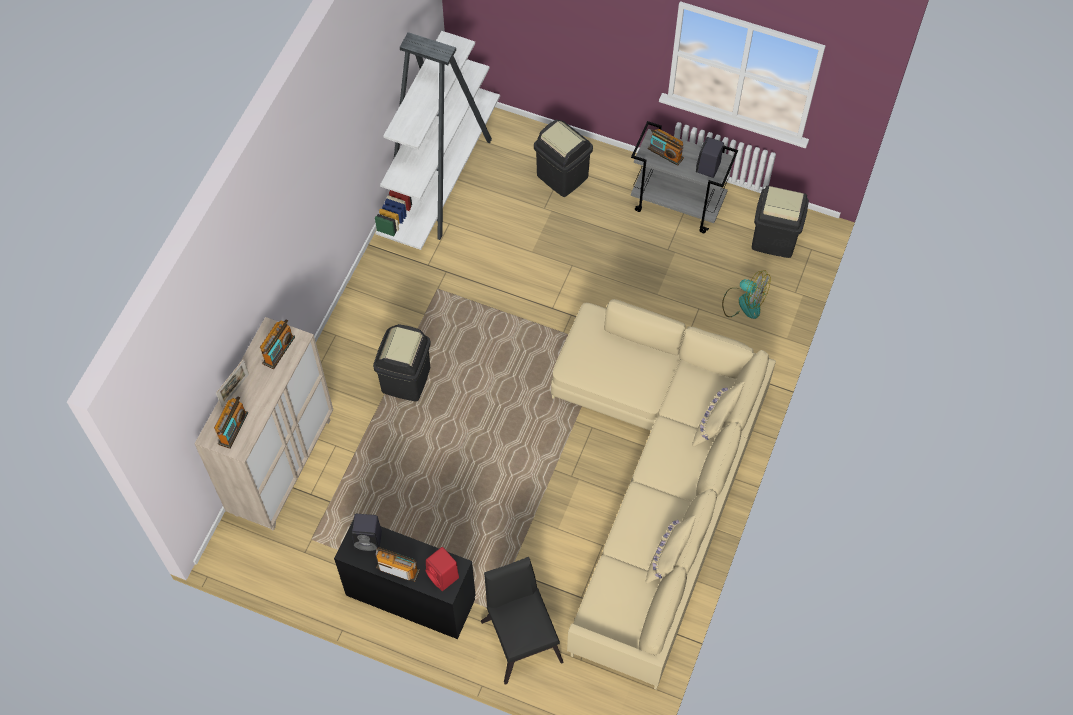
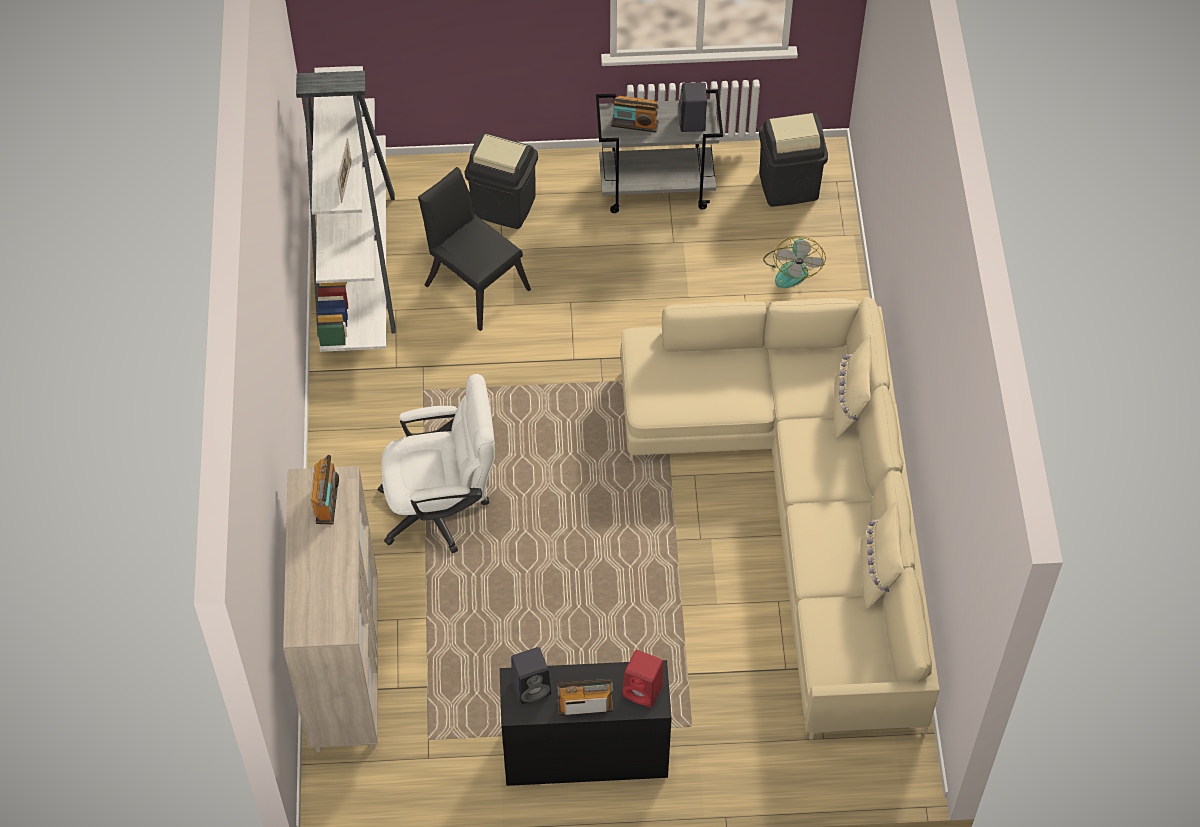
camera: 25 degrees left, 5 degrees down
(233, 428) = (322, 611): radio -> none
(235, 390) = (299, 567): picture frame -> picture frame (346, 182)
(406, 380) = (443, 509): black trash can -> white office chair
(521, 635) = (739, 741): black chair -> black chair (474, 283)
(743, 302) = (792, 268): fan -> fan turned 90 degrees clockwise

